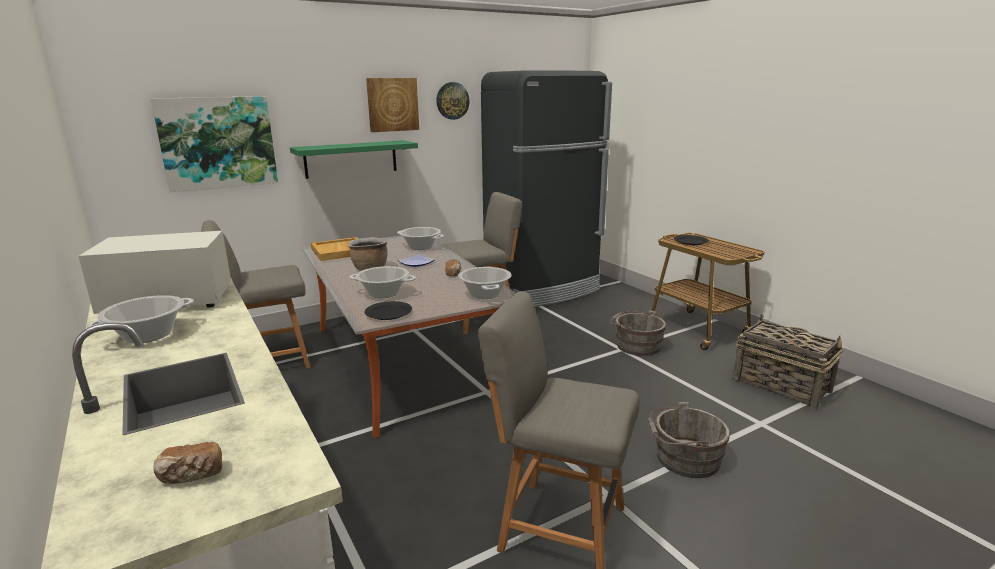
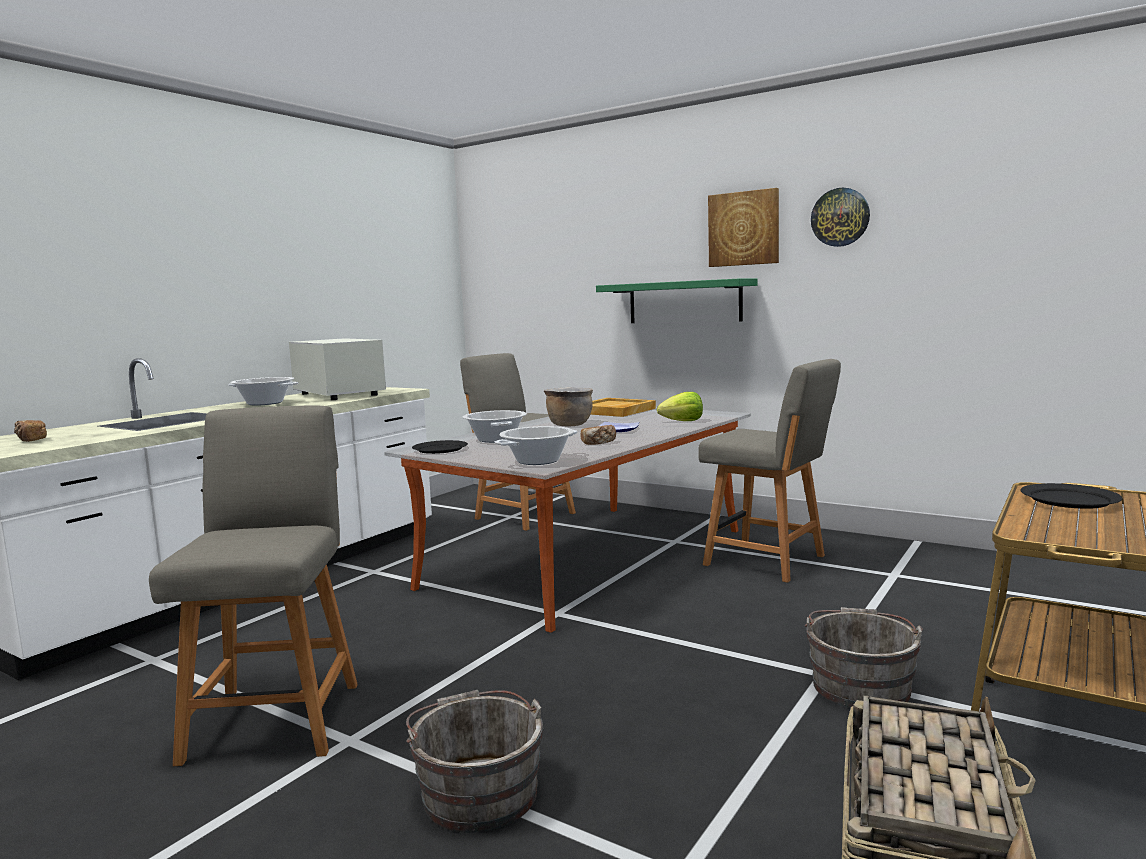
camera: 65 degrees right, 10 degrees down
(218, 143) = (556, 279): picture -> none
(421, 247) = (683, 421): cooking pot -> lettuce
(543, 290) = (960, 570): black fridge -> none

